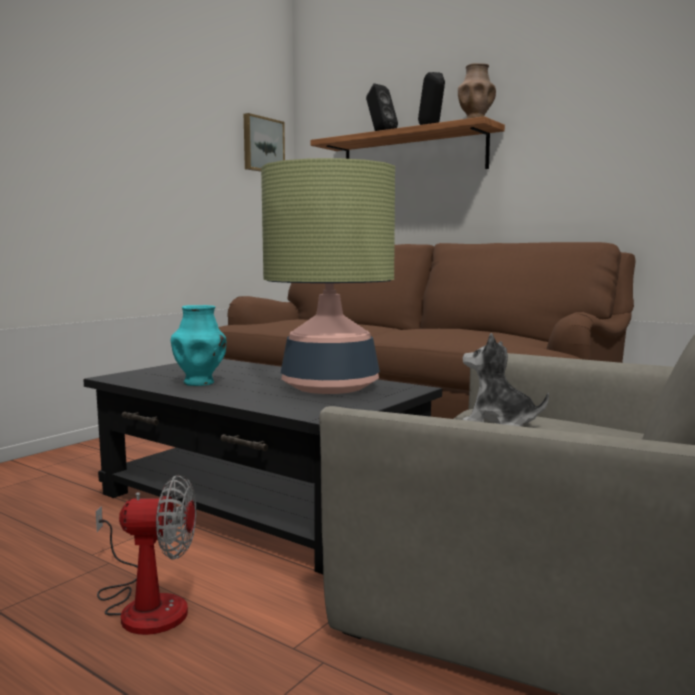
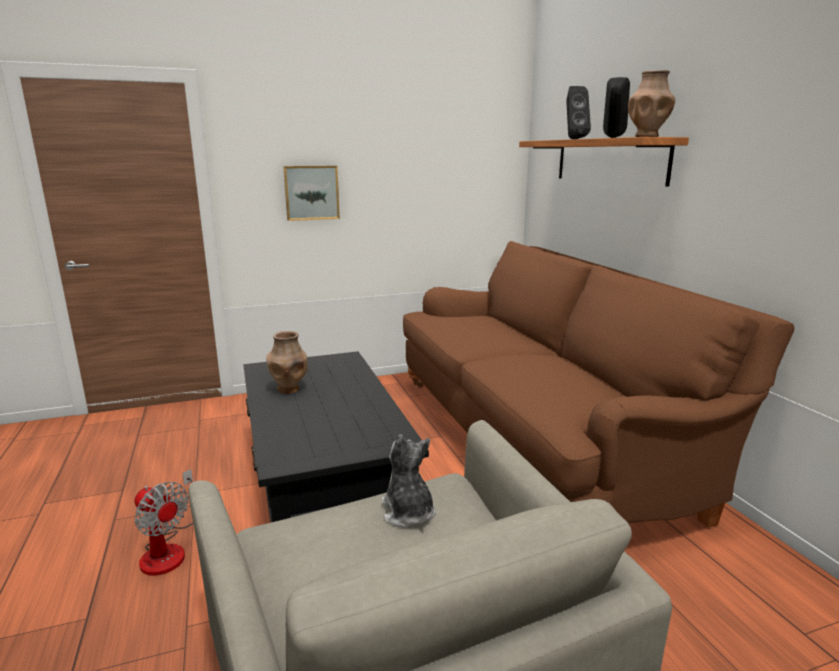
camera: 35 degrees right, 10 degrees up
(200, 383) = (289, 389): turquoise vase -> brown vase
(262, 145) = (488, 142): picture -> picture (311, 192)
(329, 387) = (353, 421): table lamp -> none

